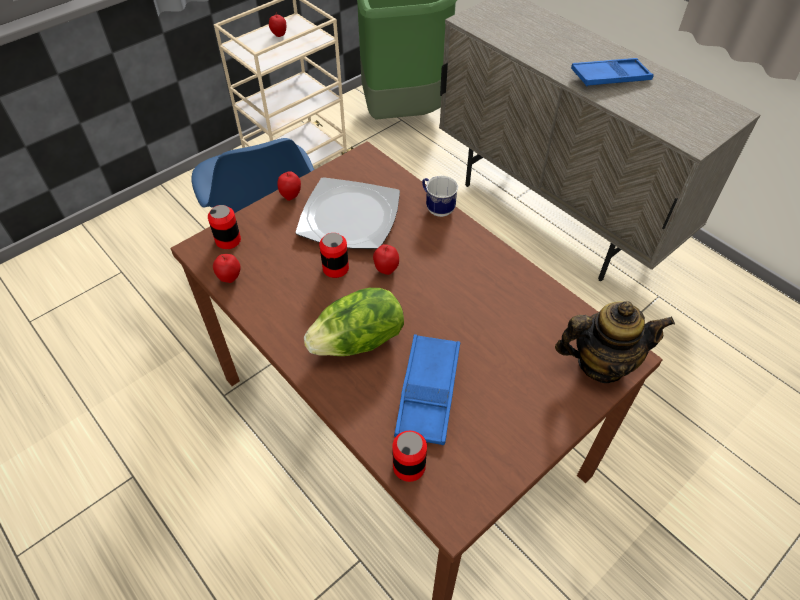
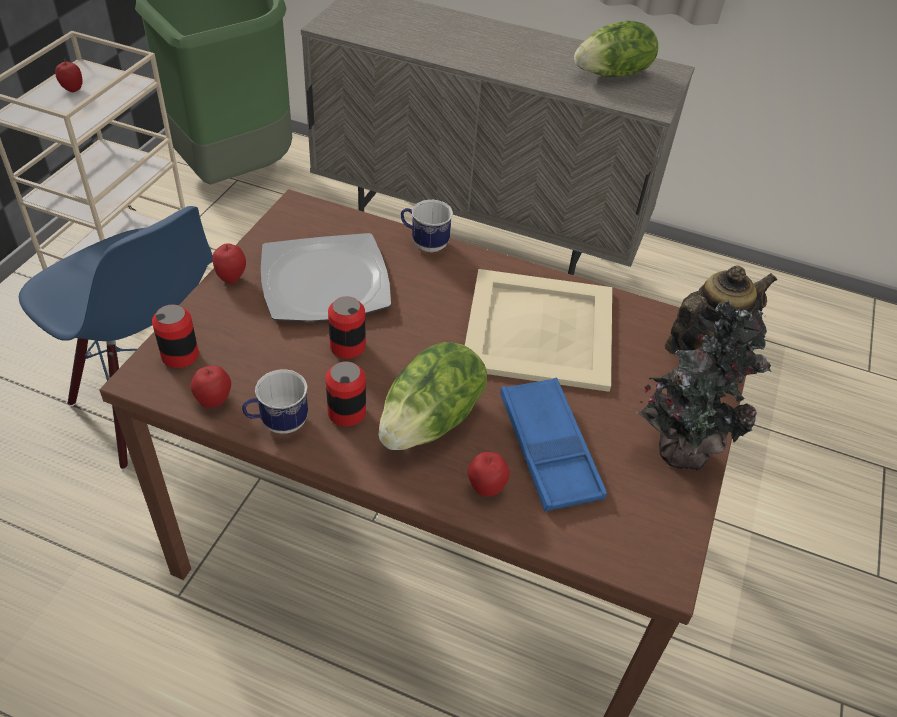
camera: 30 degrees left, 5 degrees down
(259, 307) = (278, 424): none -> mug
(386, 270) = (411, 329): apple -> apple (486, 488)
(409, 466) = (582, 538): can -> can (347, 413)
(479, 300) = (538, 330): none -> beige tray
(528, 429) = (679, 448): none -> potted plant
(610, 77) = (528, 59): blue tray -> none
(677, 105) = (613, 74): none -> lettuce

